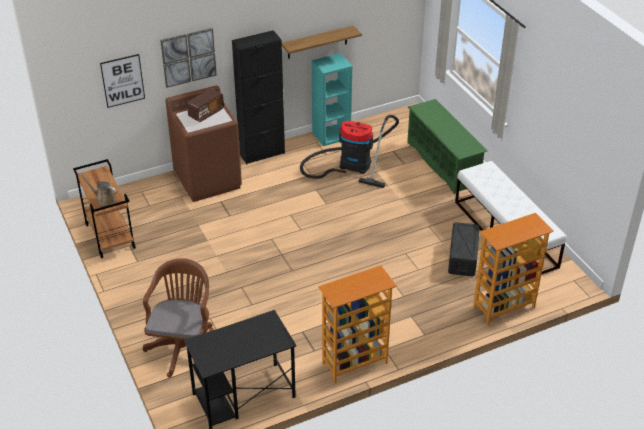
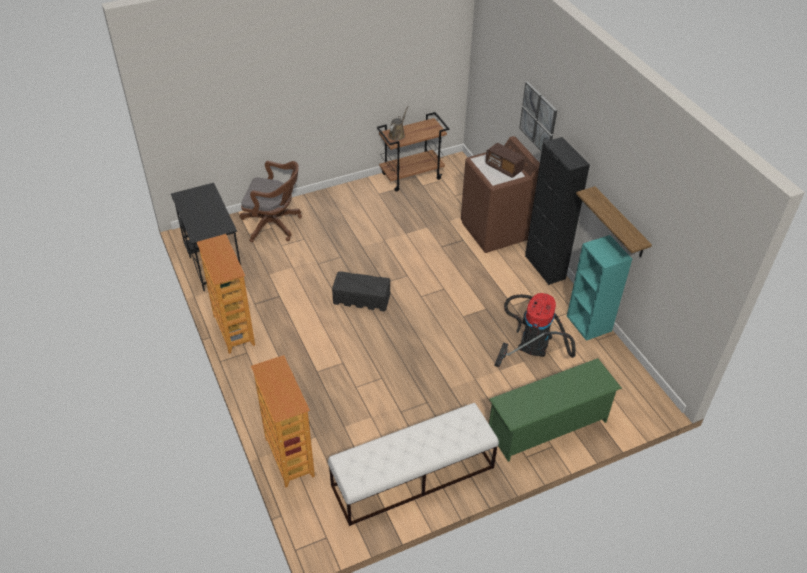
camera: 90 degrees right, 5 degrees up
(122, 80) = (502, 90): picture -> none
(462, 257) = (372, 428): black storage box -> black storage box (361, 299)

